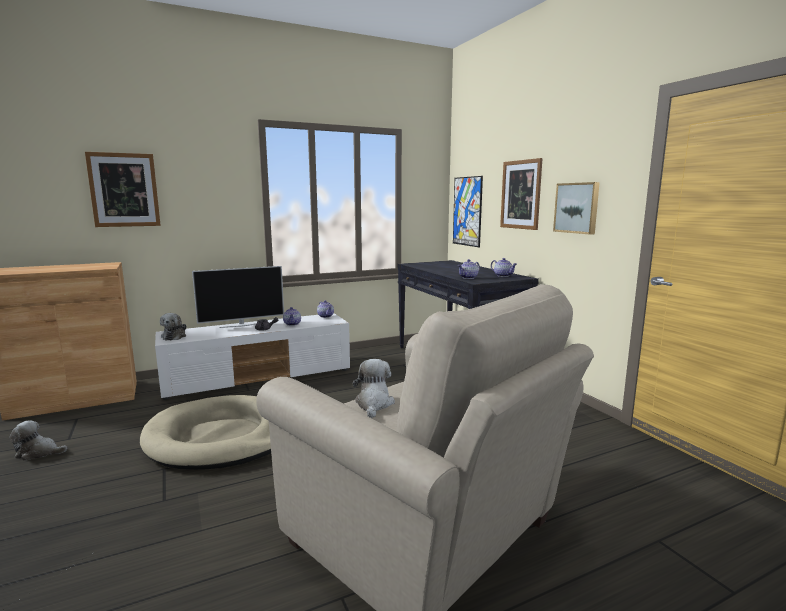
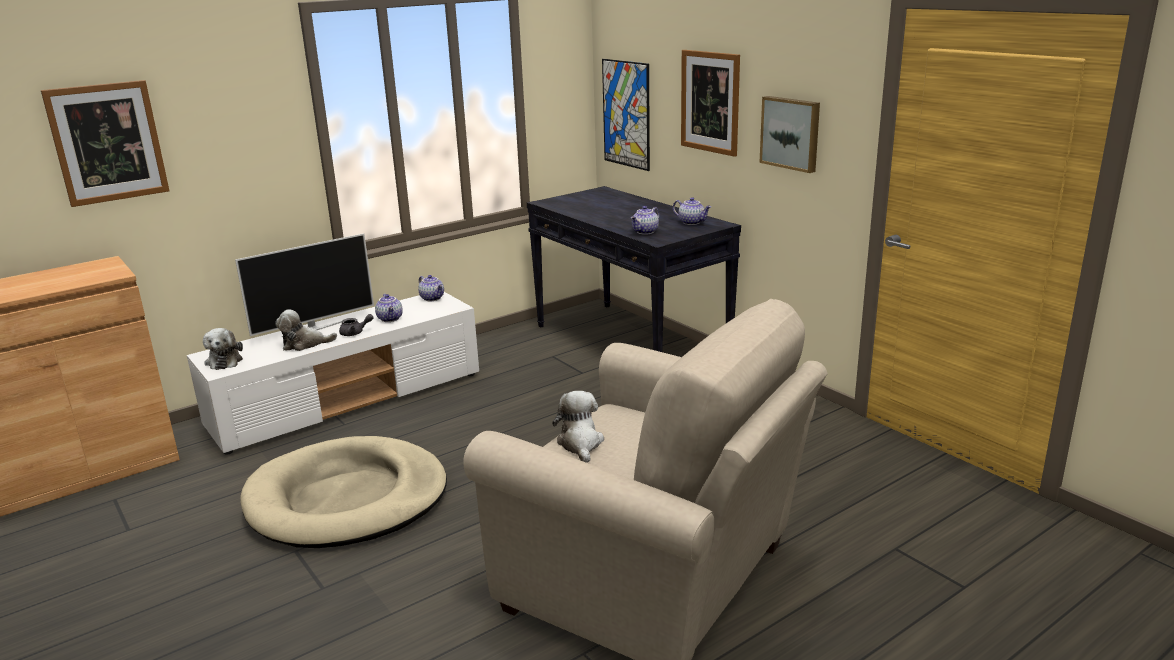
camera: 10 degrees left, 10 degrees up
(39, 453) = (101, 554): plush toy -> plush toy (304, 344)

